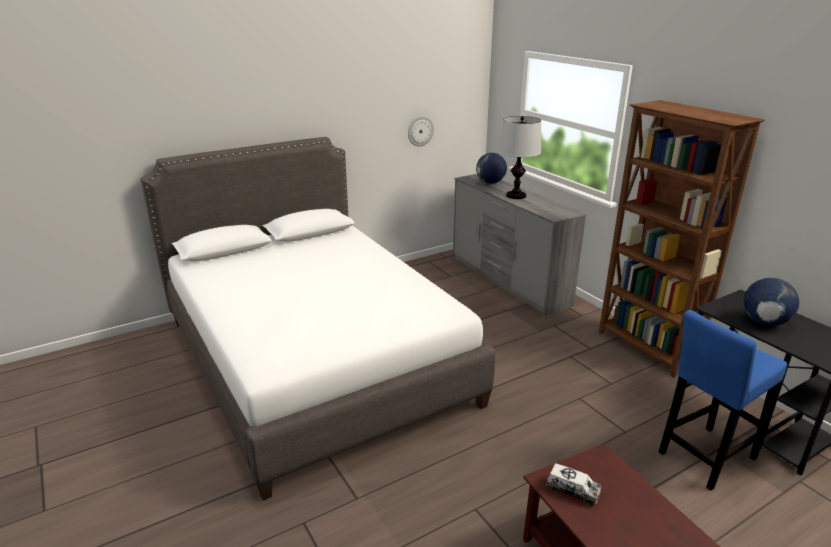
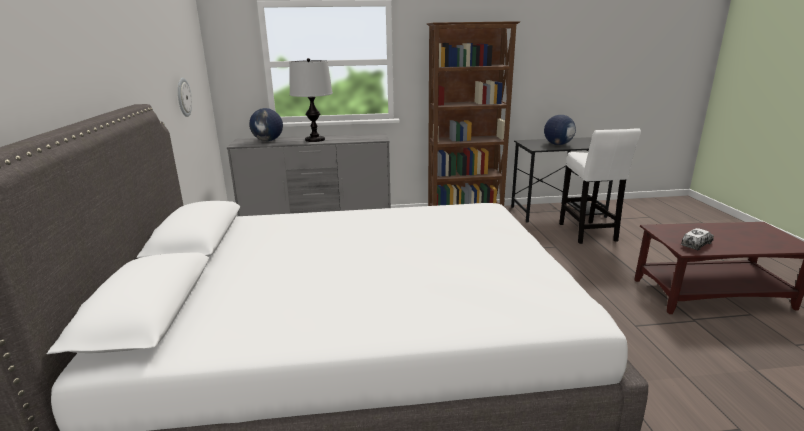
camera: 65 degrees left, 5 degrees down
(704, 458) = (588, 233): blue stool -> white stool

